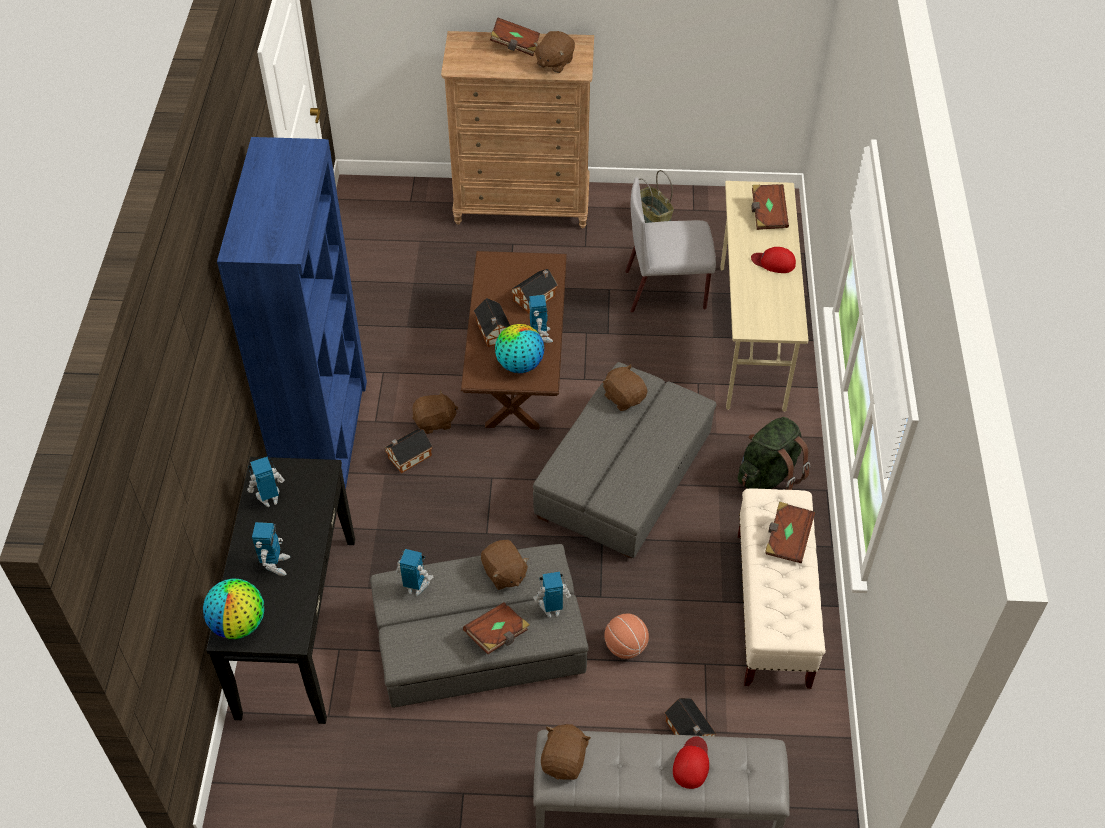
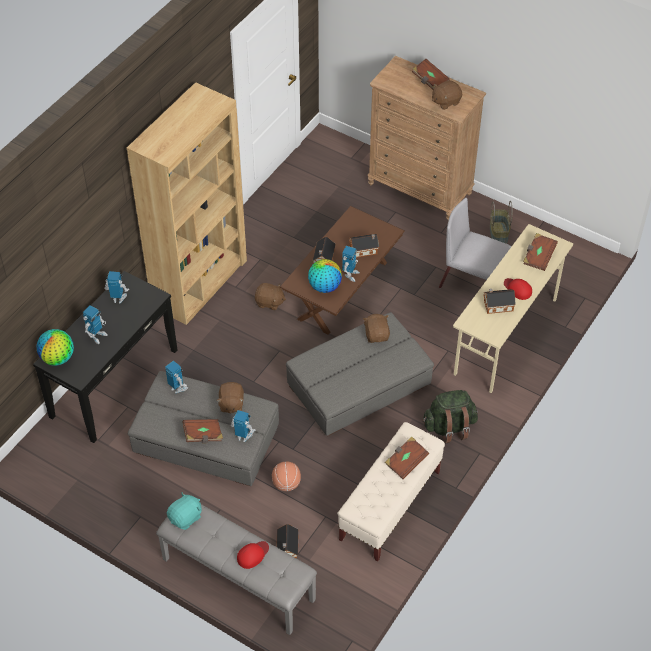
camera: 30 degrees right, 0 degrees up
(324, 437) = (200, 283): blue bookcase -> brown bookcase
(408, 457) = (239, 316): toy house -> toy house (497, 305)
(564, 760) = (186, 517): brown plush toy -> turquoise plush toy

